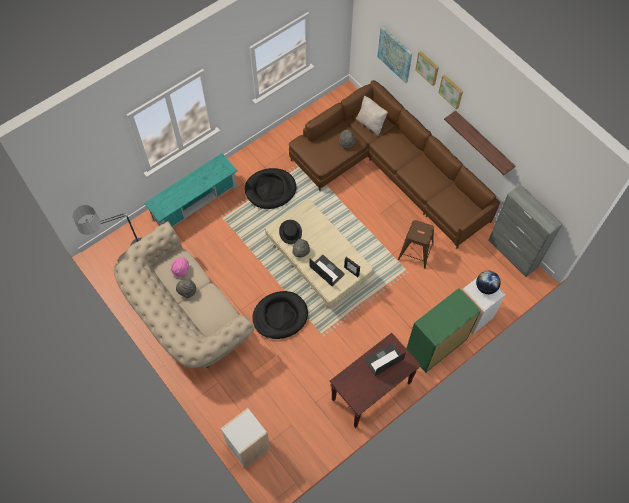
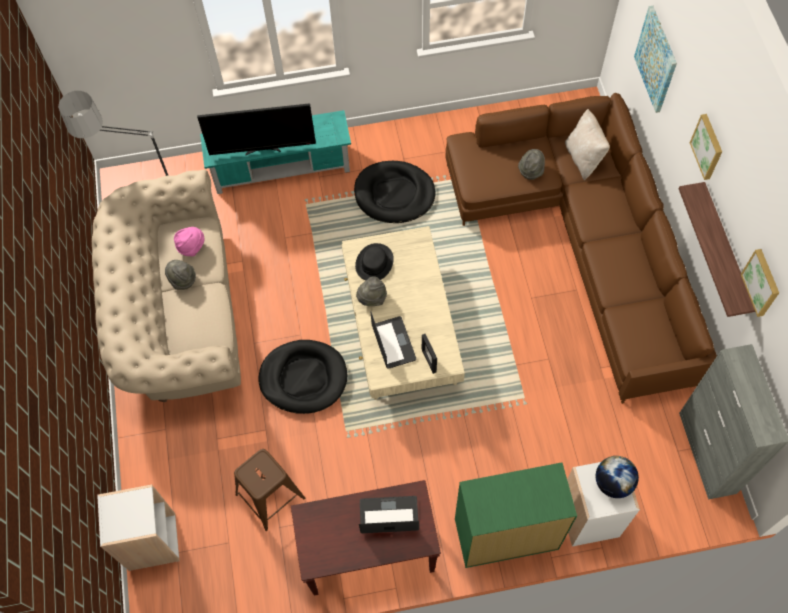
camera: 30 degrees right, 0 degrees up
(188, 196) = (263, 150): none -> television
(415, 252) = (553, 378): brown stool -> brown stool (270, 496)
(428, 67) = (689, 95): picture -> picture (762, 282)

